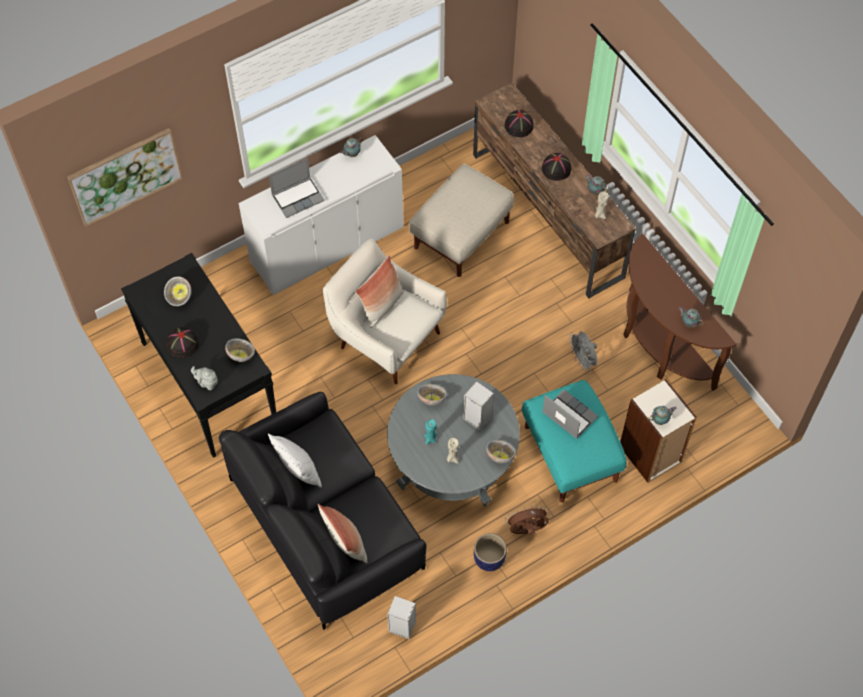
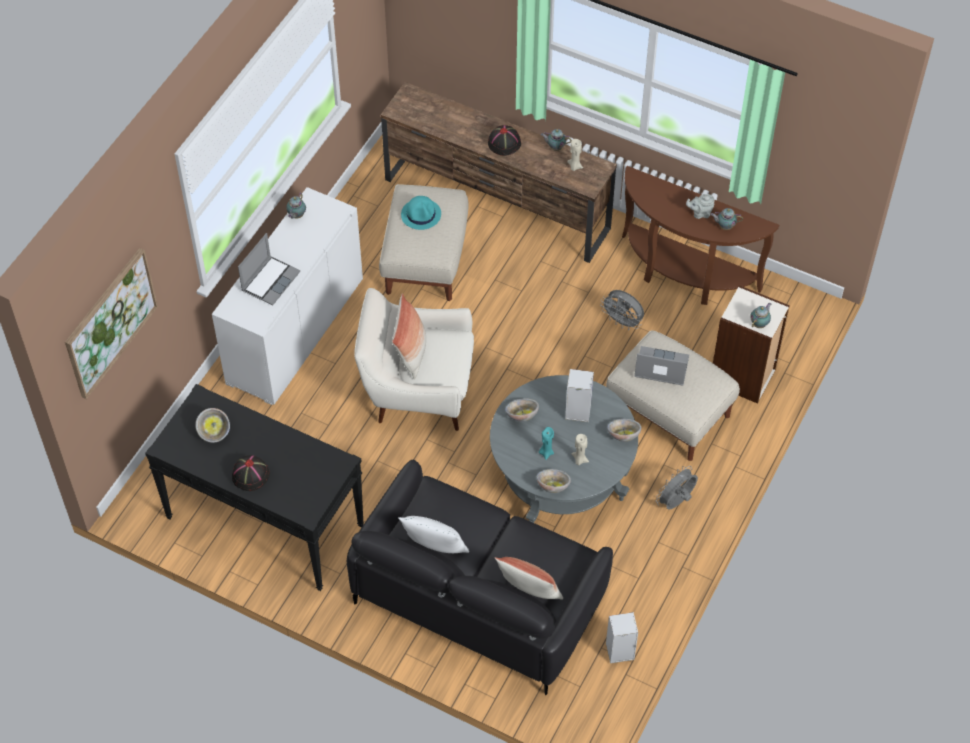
camera: 30 degrees left, 5 degrees down
(207, 383) = (302, 500): grey teapot -> grey teapot (700, 213)
(241, 354) = (318, 456): bowl -> bowl (552, 486)
(464, 197) = (421, 214): none -> turquoise hat
(489, 559) = (659, 547): planter -> none
(519, 126) = (440, 119): black hat -> none
(526, 530) = (676, 502): brown fan -> grey fan
(571, 452) = (669, 411): turquoise ottoman -> beige ottoman

